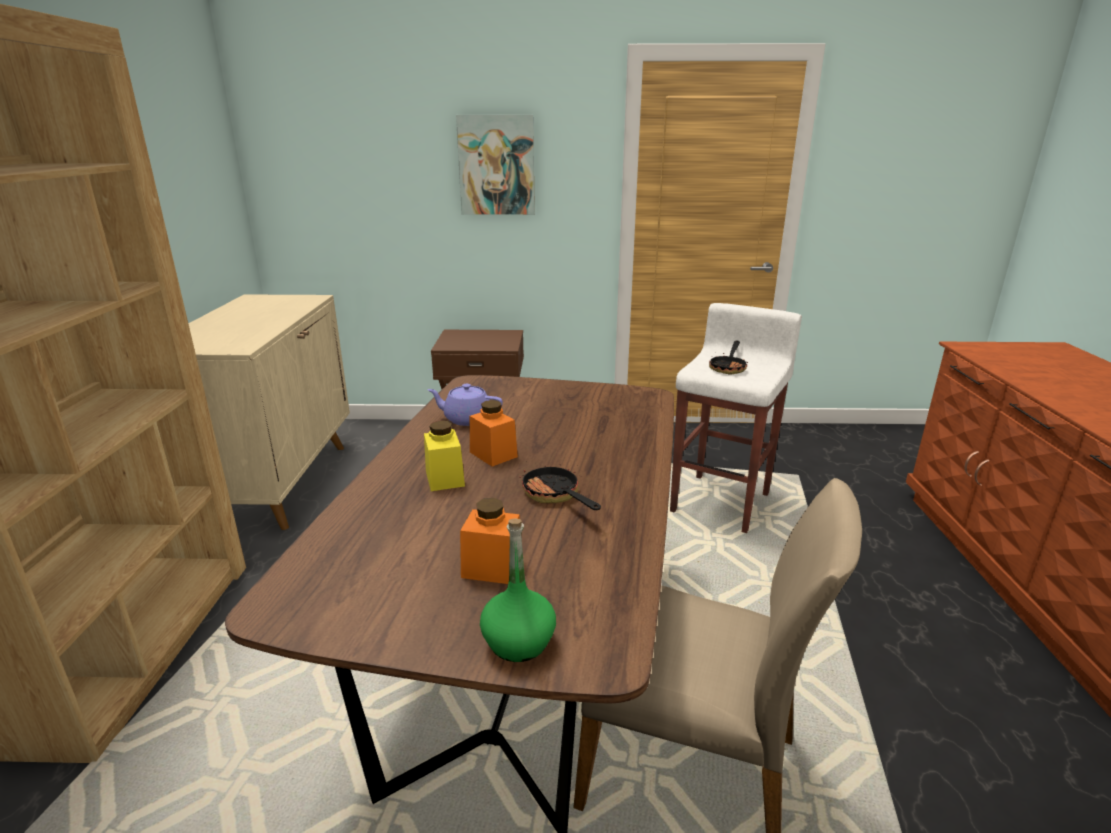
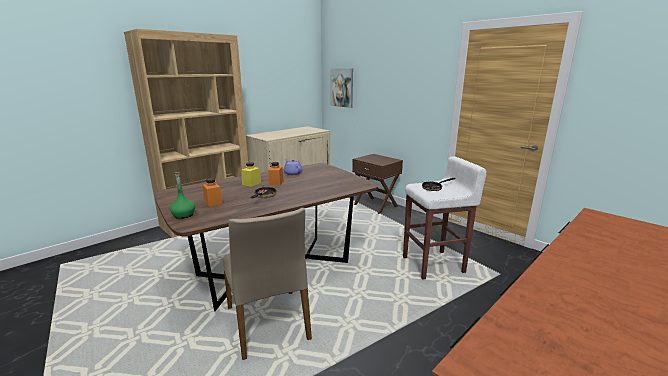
camera: 45 degrees right, 5 degrees down
(496, 165) = (401, 82): picture -> picture (342, 87)

